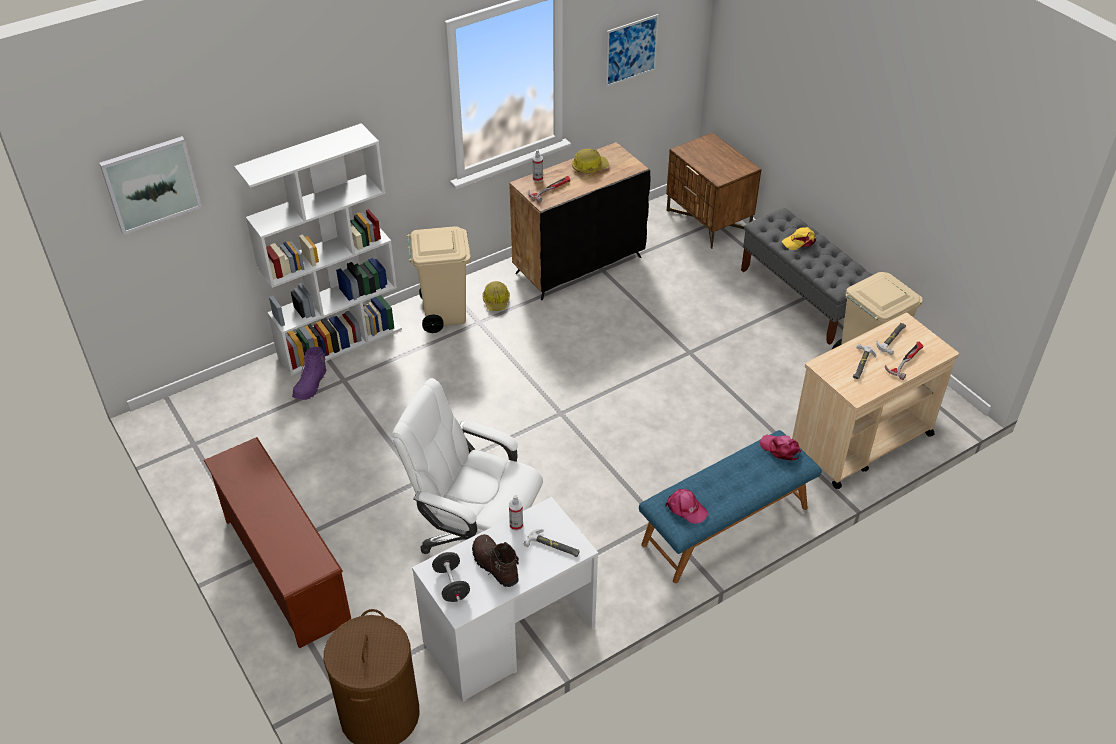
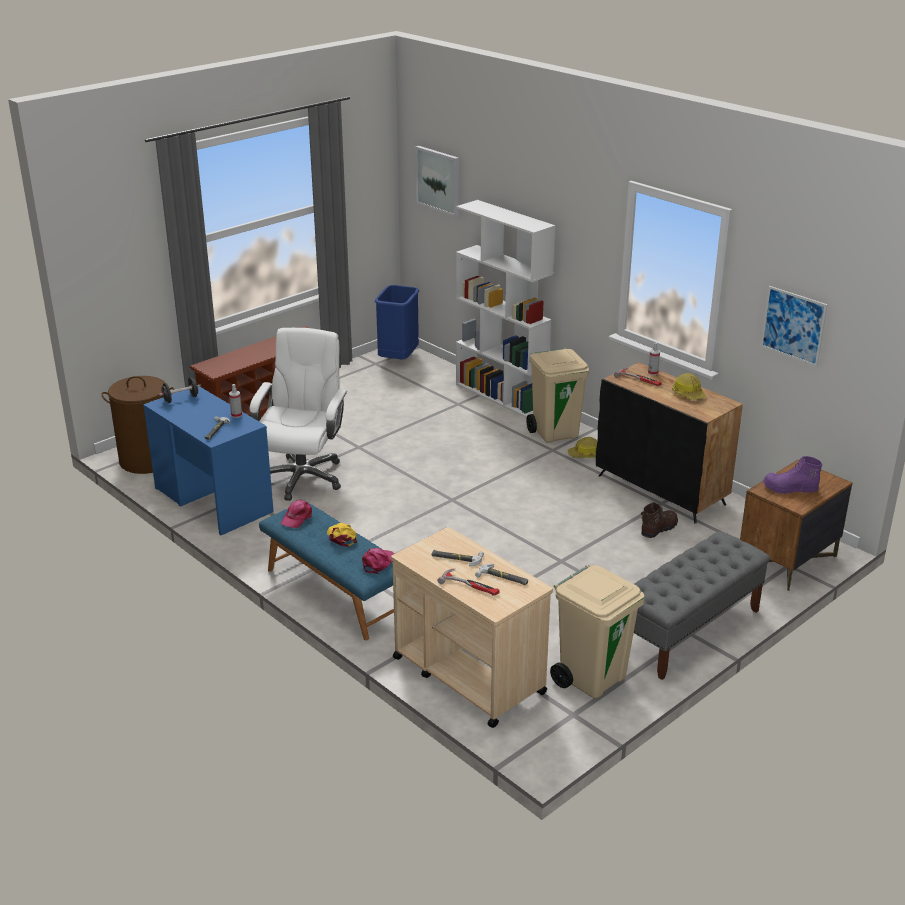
camera: 80 degrees right, 15 degrees down
(192, 419) = (399, 359): none -> blue trash can
(311, 385) = (447, 393): purple boot -> purple boot (790, 489)
(494, 566) = (197, 411): brown boot -> brown boot (658, 529)
(509, 635) = (213, 500): white desk -> blue desk
(799, 242) = (704, 563): yellow cap -> yellow cap (342, 537)

